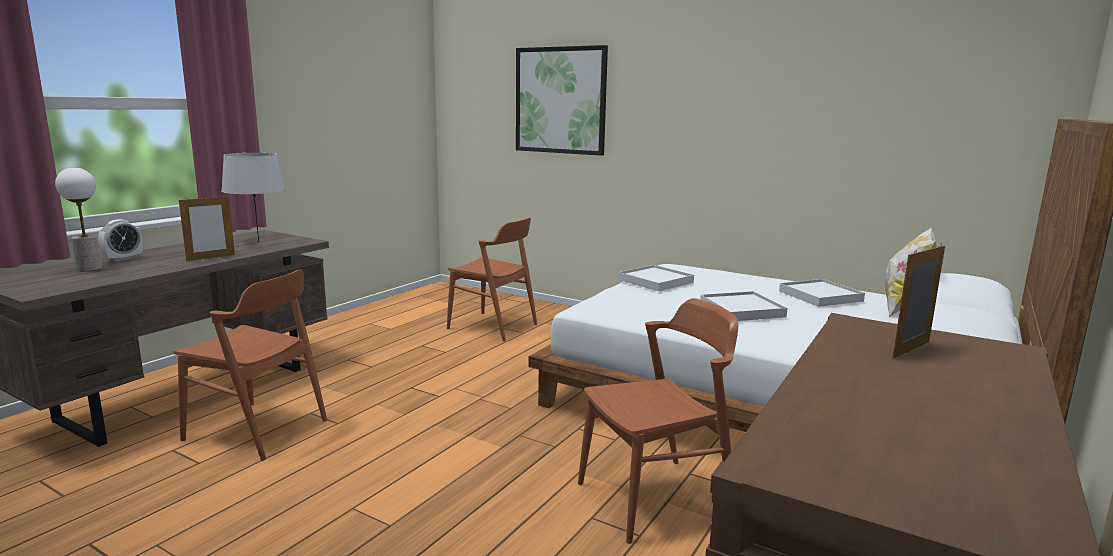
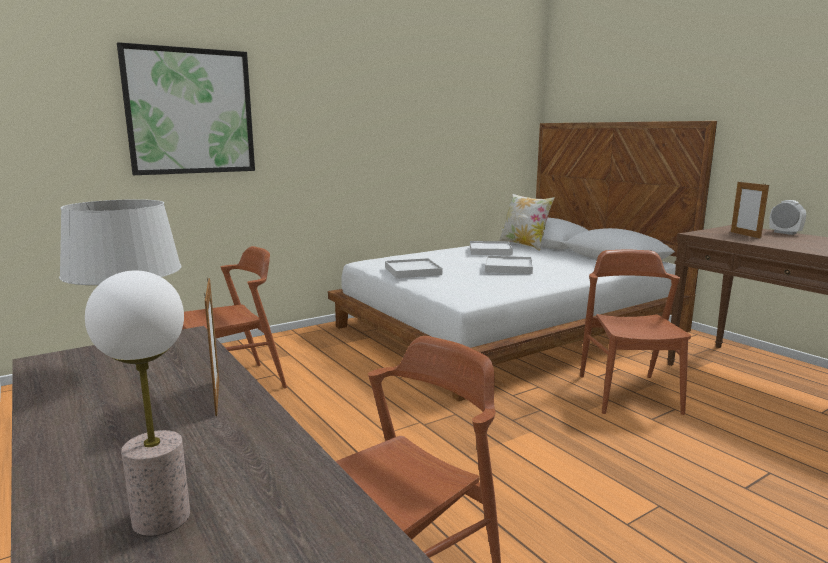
camera: 65 degrees left, 0 degrees up
(123, 259) = (99, 482): alarm clock -> alarm clock (784, 233)

